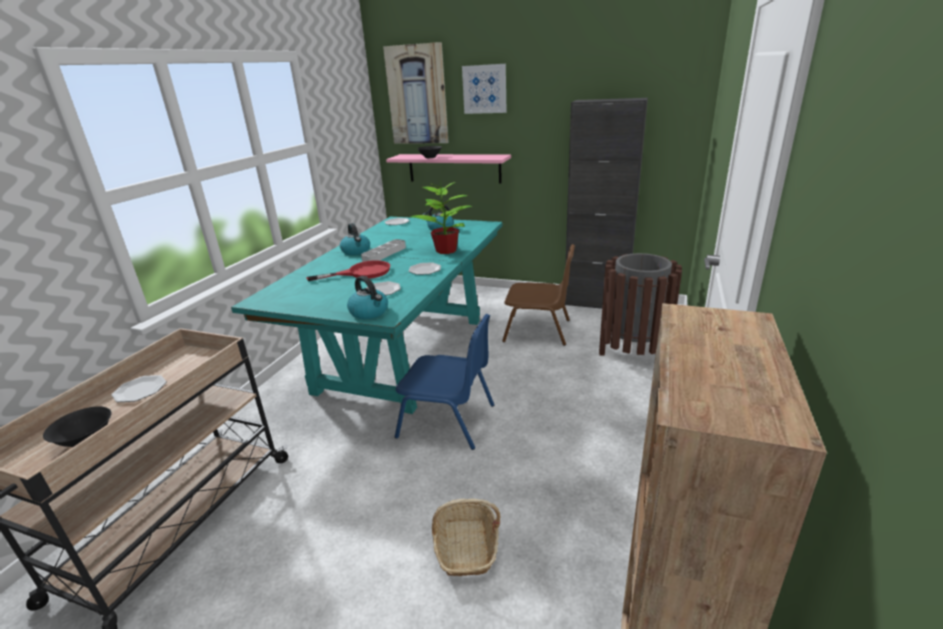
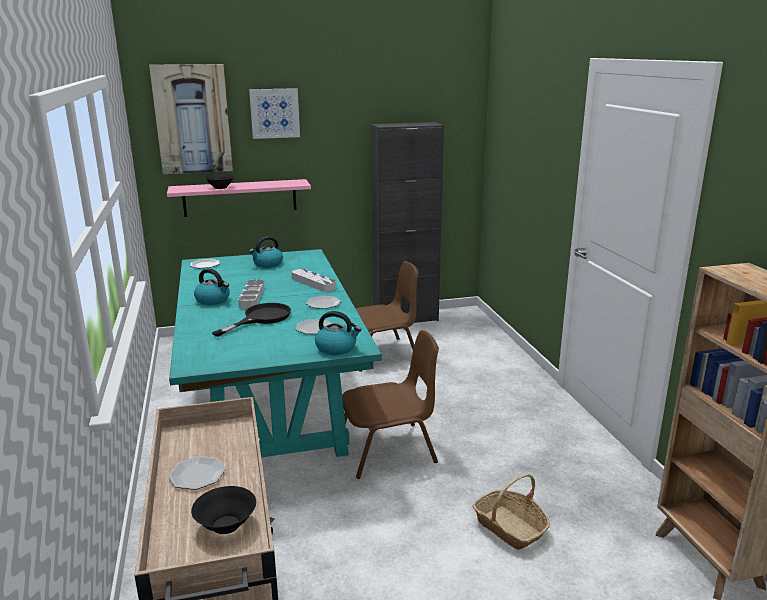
camera: 35 degrees left, 5 degrees down
(361, 273) = (261, 318): red frying pan -> black frying pan
(447, 250) = (313, 283): potted plant -> grey tray
(448, 421) = (388, 449): blue chair -> brown chair
(633, 354) = (480, 353): brown trash can -> none

